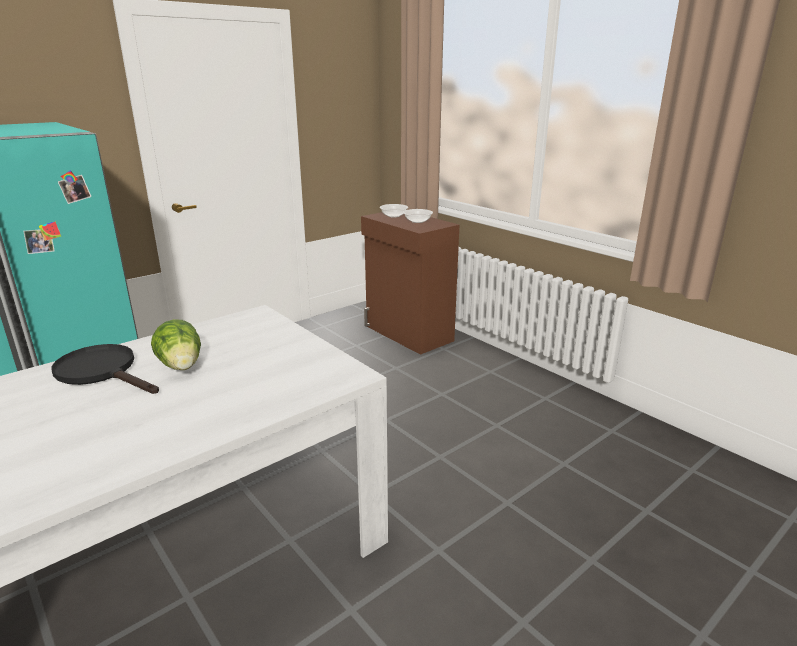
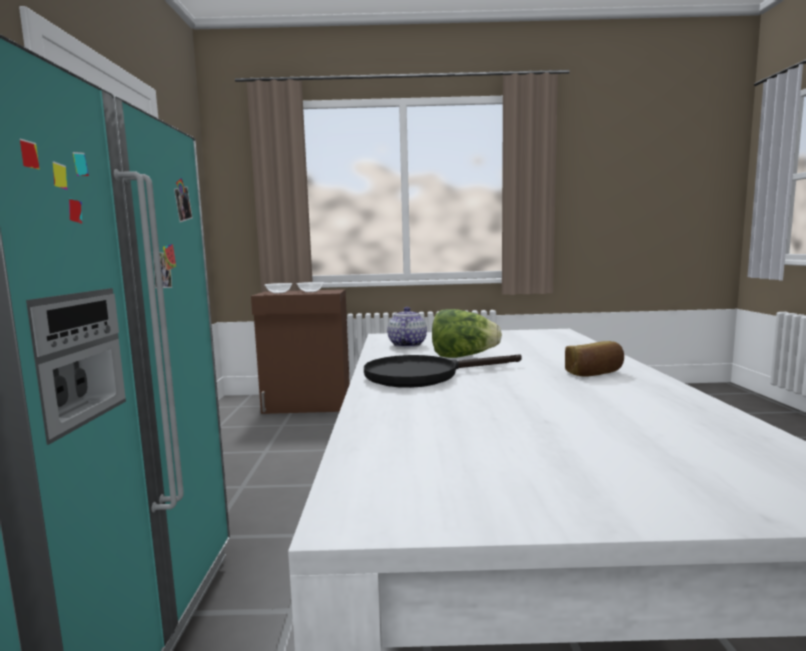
camera: 50 degrees left, 15 degrees down
(140, 436) = (595, 373): none -> bread
(221, 333) = (407, 345): none -> teapot

